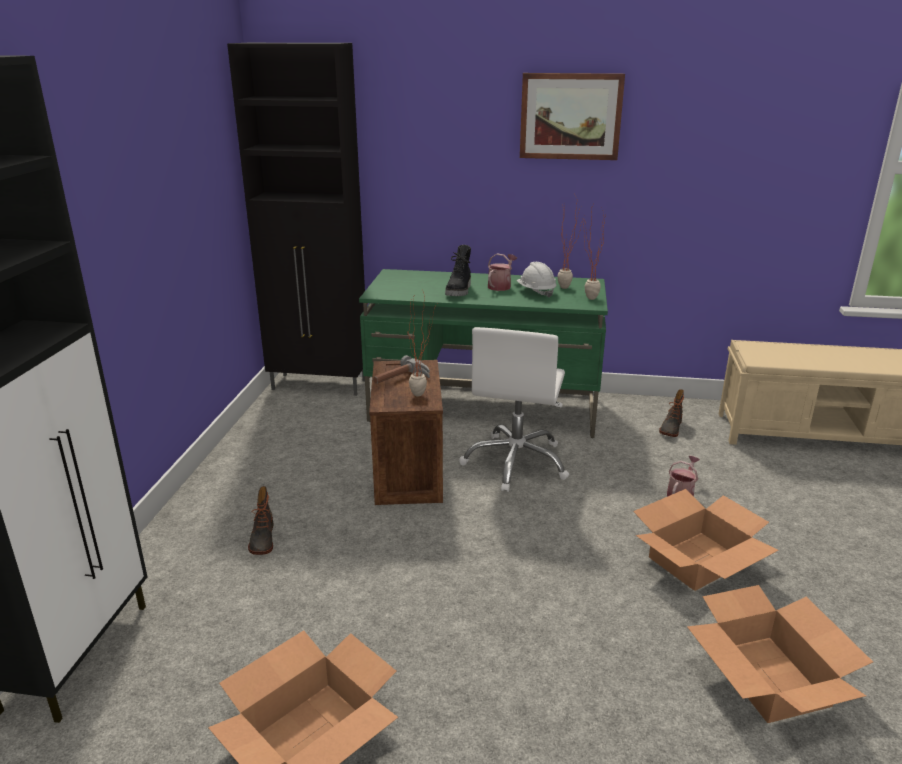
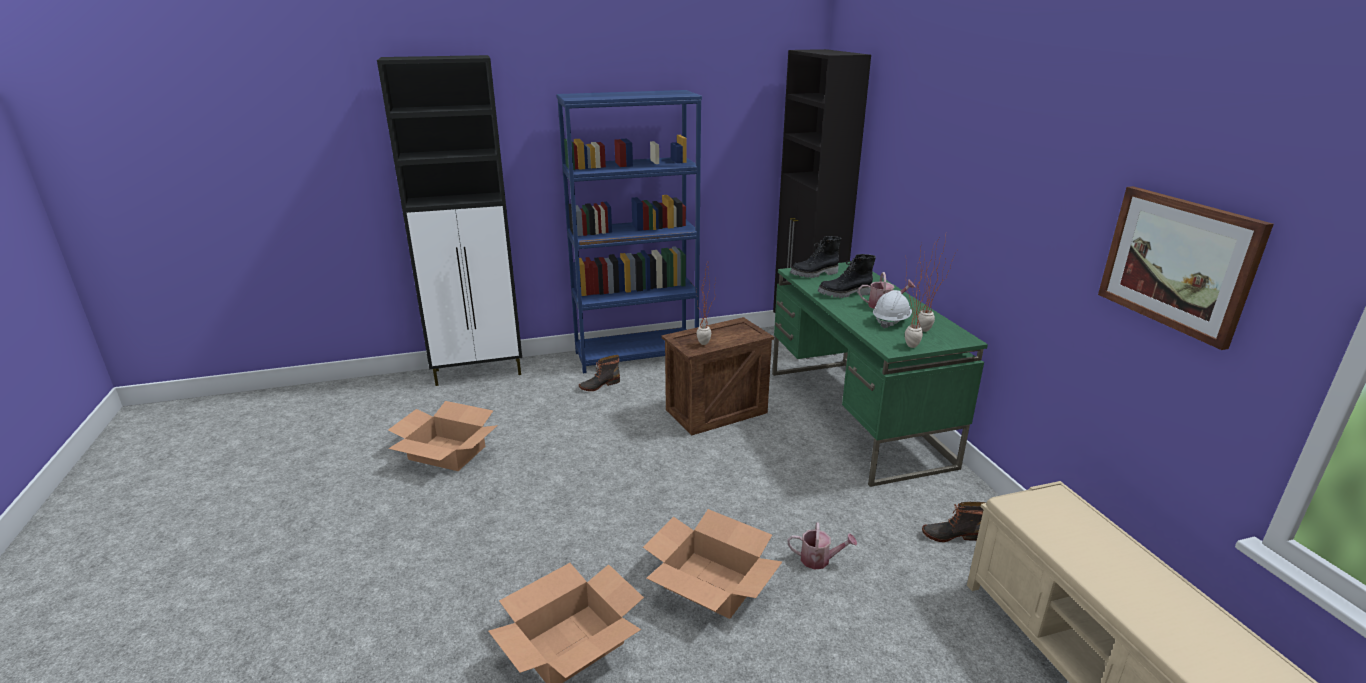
camera: 65 degrees right, 0 degrees up
(217, 491) = (636, 355): none -> blue bookcase
(396, 289) = (814, 274): none -> black boot
(402, 379) = (723, 333): hammer -> none
(516, 462) = (780, 454): white office chair -> none
(570, 116) = (995, 152): picture -> picture (1178, 263)

